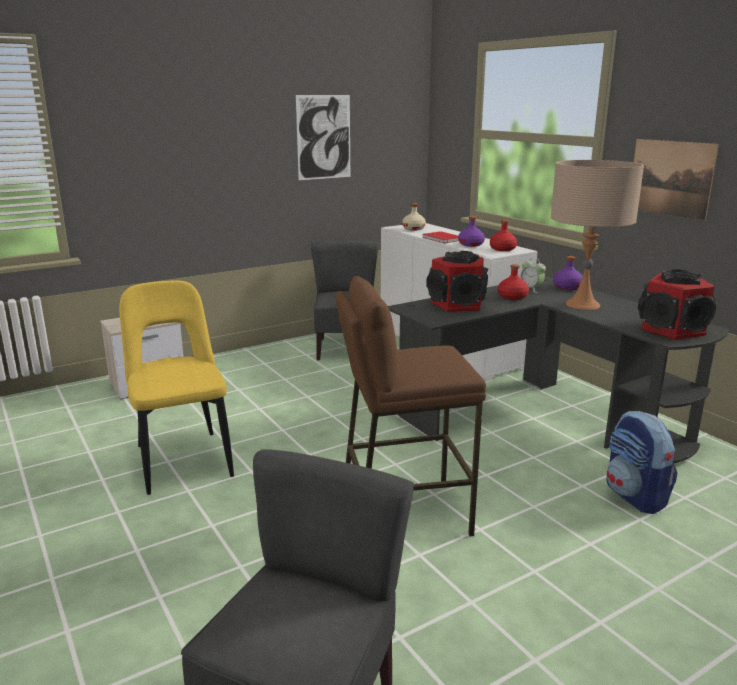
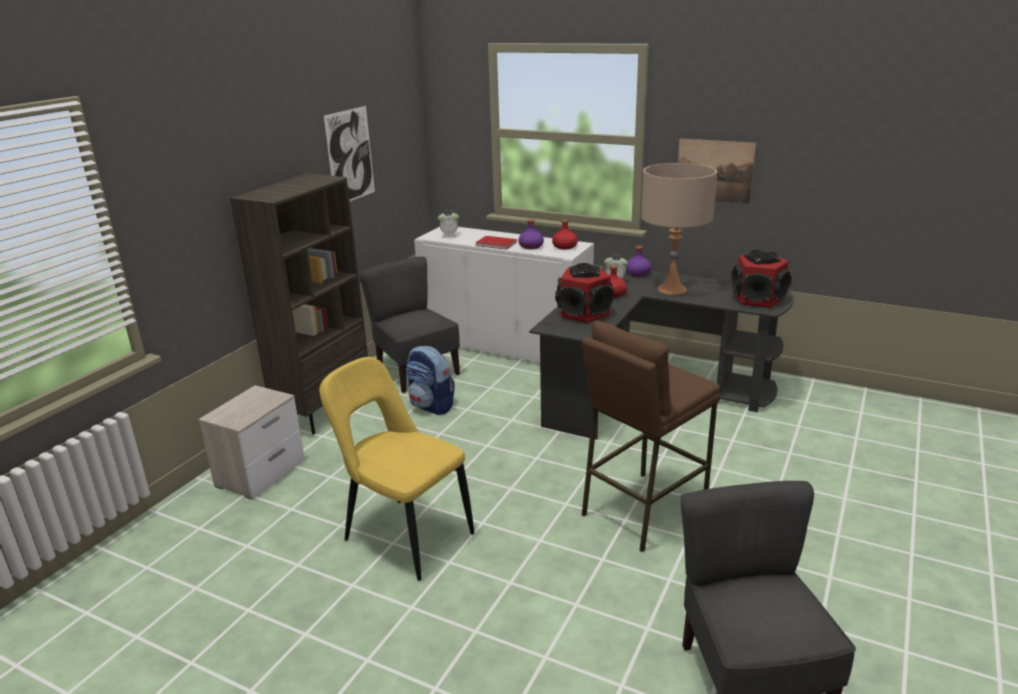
camera: 30 degrees left, 5 degrees up
(244, 356) = (324, 410): none -> brown bookcase
(414, 229) = (449, 235): beige bottle -> alarm clock
(635, 496) = (771, 436): backpack -> backpack (431, 406)

